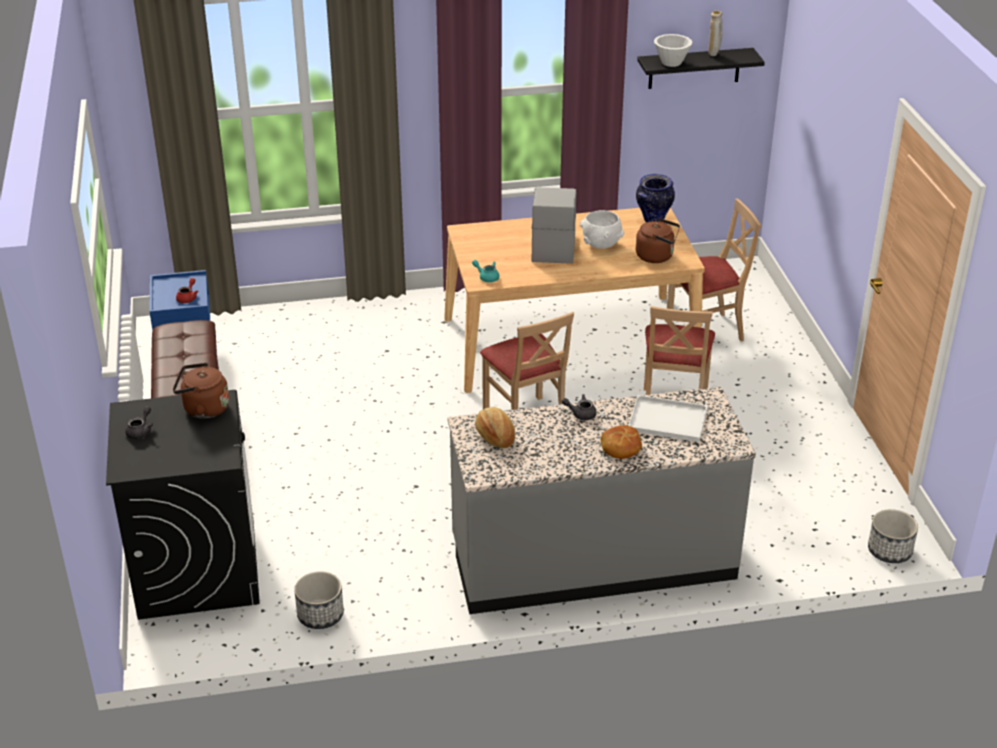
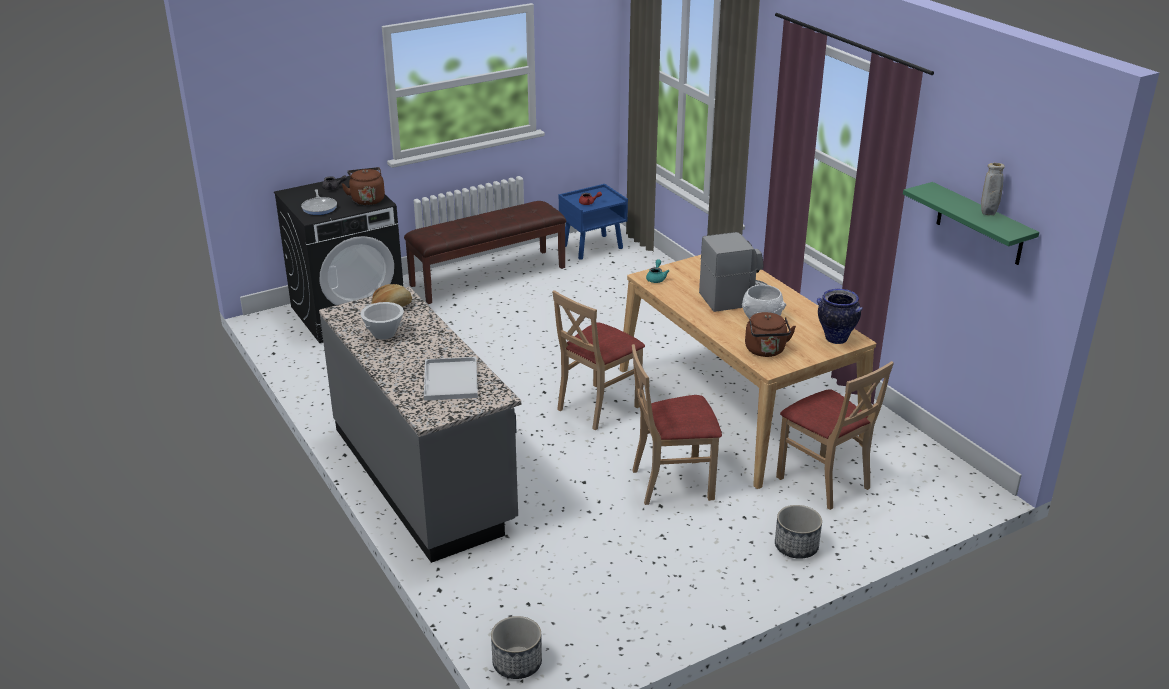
camera: 70 degrees right, 5 degrees down
(196, 449) = (319, 207): none -> frying pan
(320, 615) = (315, 368): planter -> planter (796, 546)
(580, 414) = (440, 339): grey teapot -> none
(620, 447) = (398, 364): bread -> none
(671, 62) = (938, 197): white bowl -> white bowl (384, 334)
(694, 68) = (980, 224): black shelf -> green shelf

